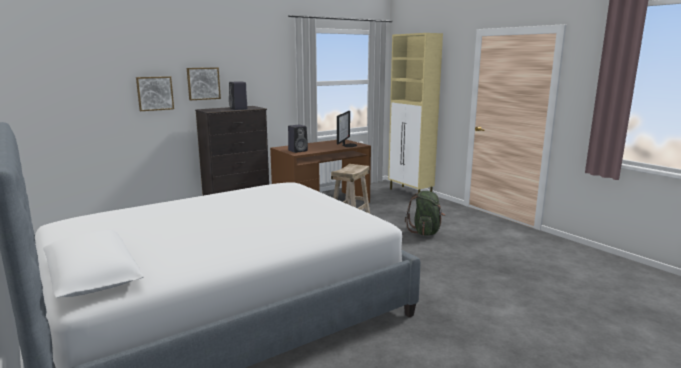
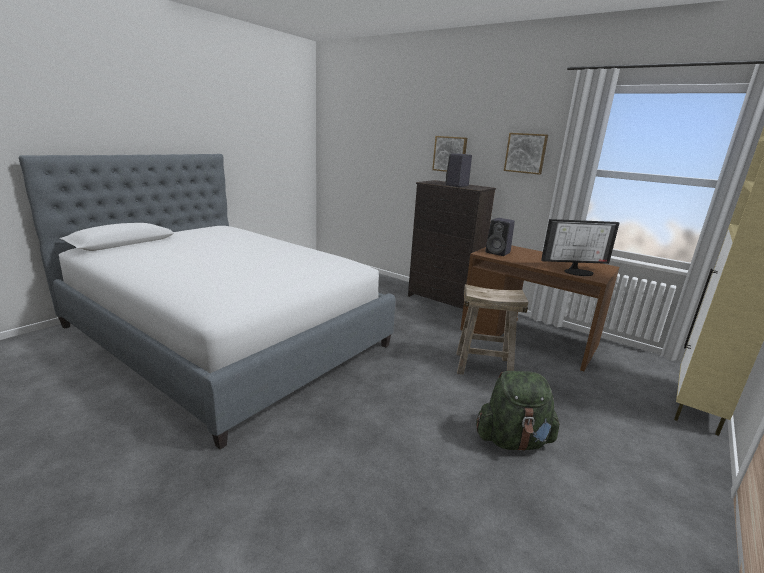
camera: 70 degrees right, 5 degrees up
(154, 93) = (407, 158): picture -> picture (525, 153)

